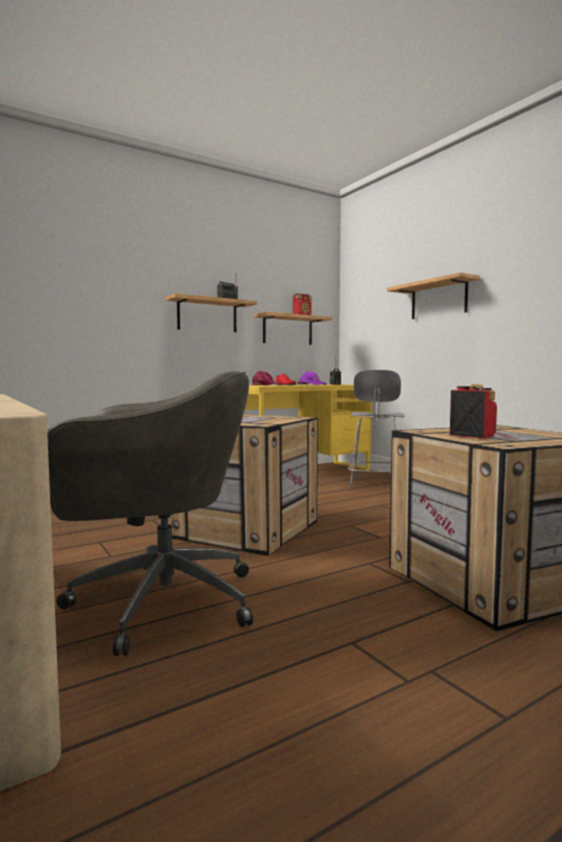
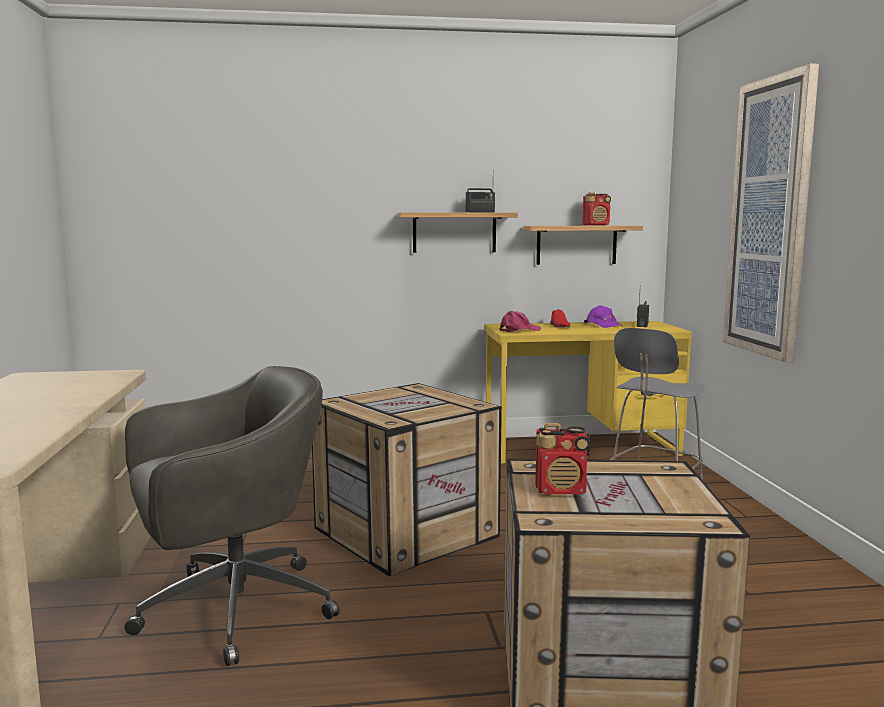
camera: 25 degrees right, 5 degrees up
(158, 602) = (230, 610): grey office chair -> grey office chair turned 45 degrees counterclockwise
(438, 299) = (770, 218): shelf -> picture
(471, 436) = (561, 490): radio -> radio turned 105 degrees clockwise

